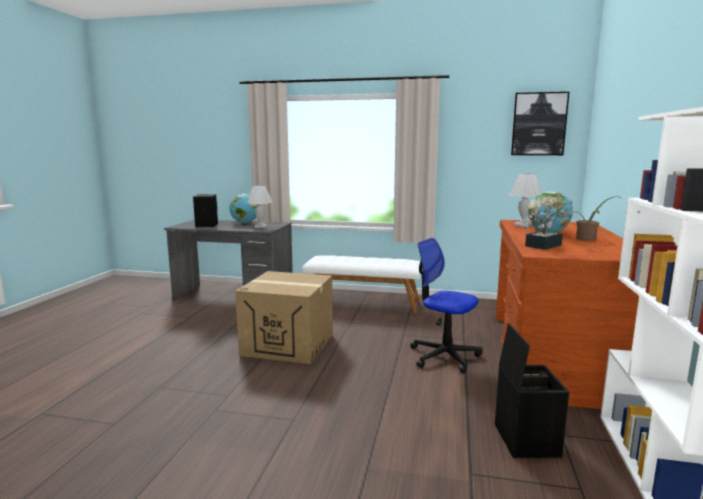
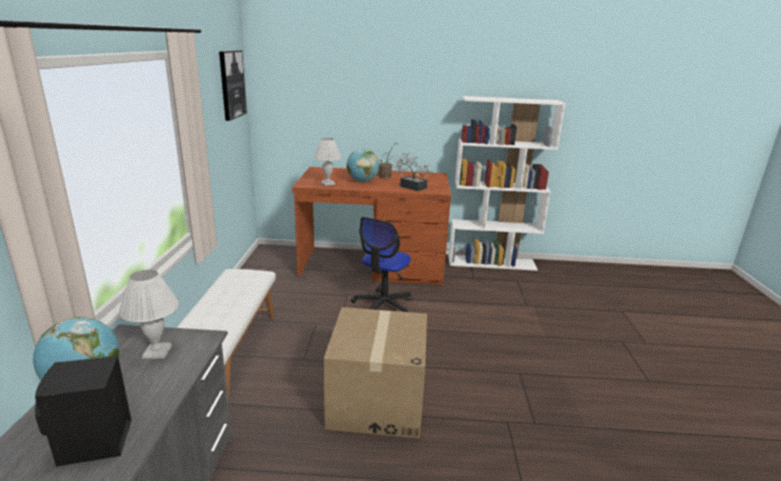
camera: 100 degrees left, 10 degrees up
(524, 439) = (485, 288): black storage box -> none

